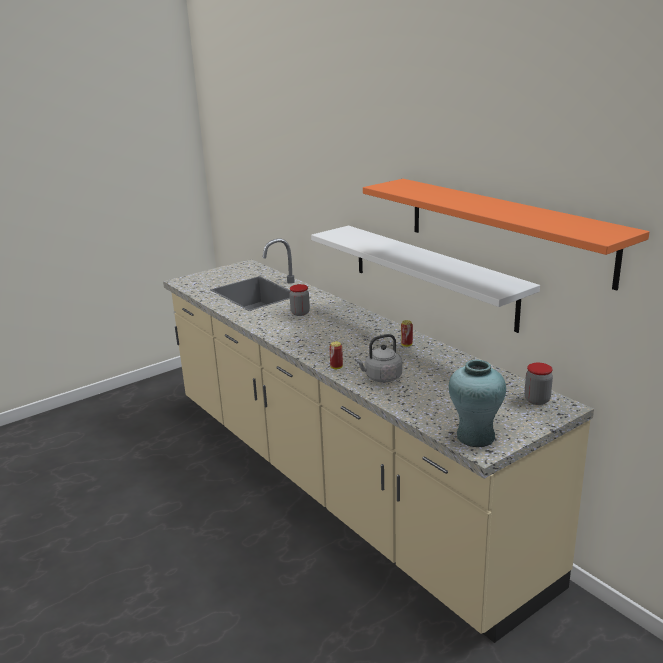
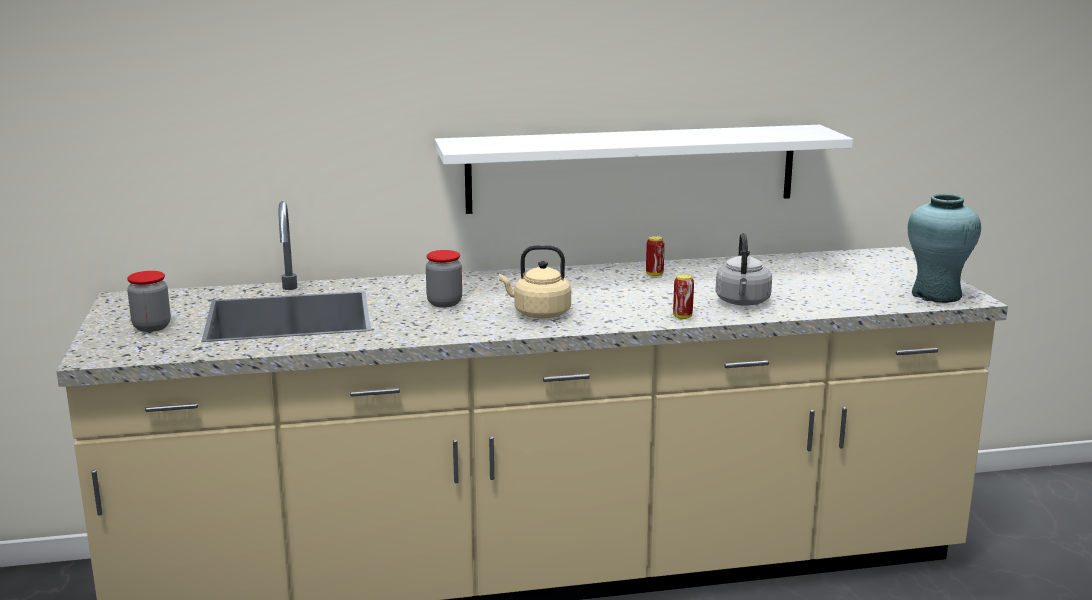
camera: 65 degrees left, 5 degrees down
(305, 335) = (538, 313): none -> beige kettle
(505, 229) = (766, 66): orange shelf -> none
(537, 400) = (868, 258): jar -> jar (152, 327)

